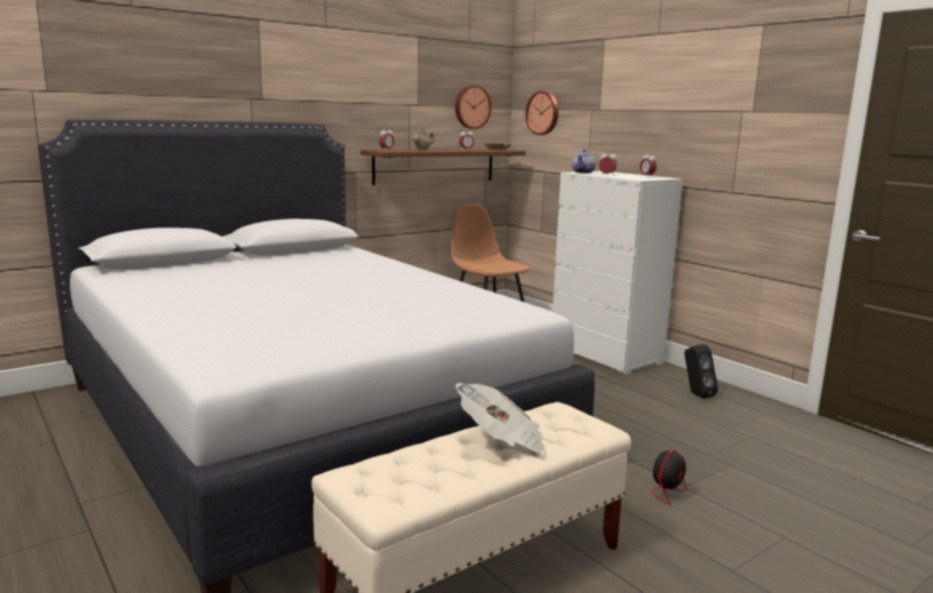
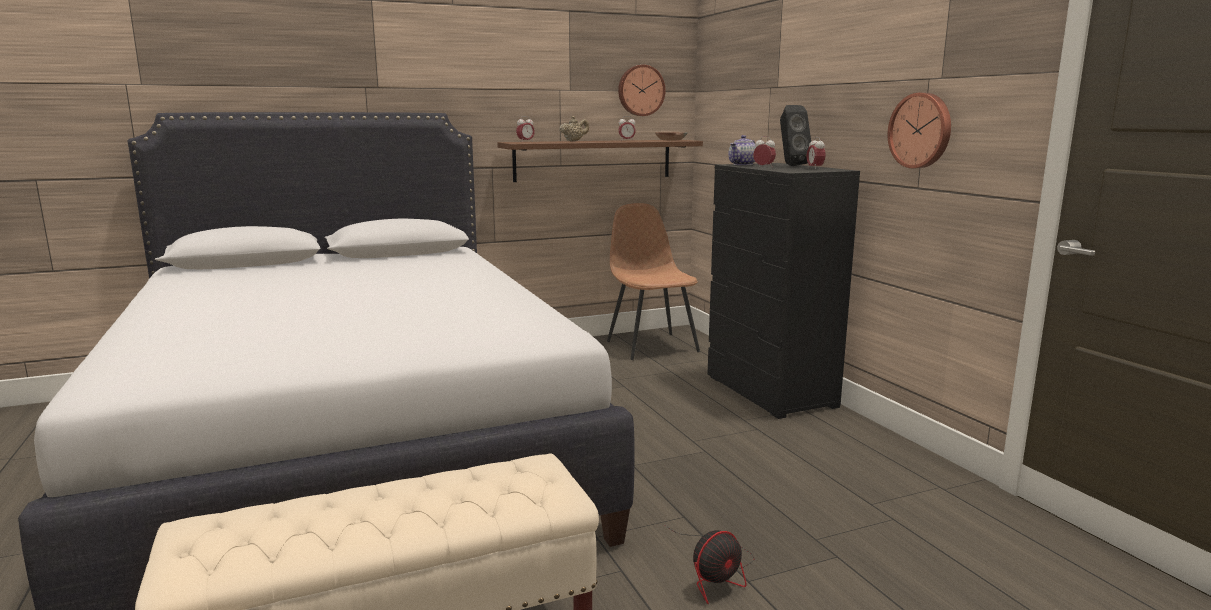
camera: 15 degrees right, 0 degrees up
(502, 441) = (415, 501): newspaper -> none
(543, 113) = (723, 95): wall clock -> wall clock (921, 130)
(606, 355) = (770, 392): white dresser -> black dresser
(696, 394) = (855, 453): black speaker -> black speaker (791, 165)

